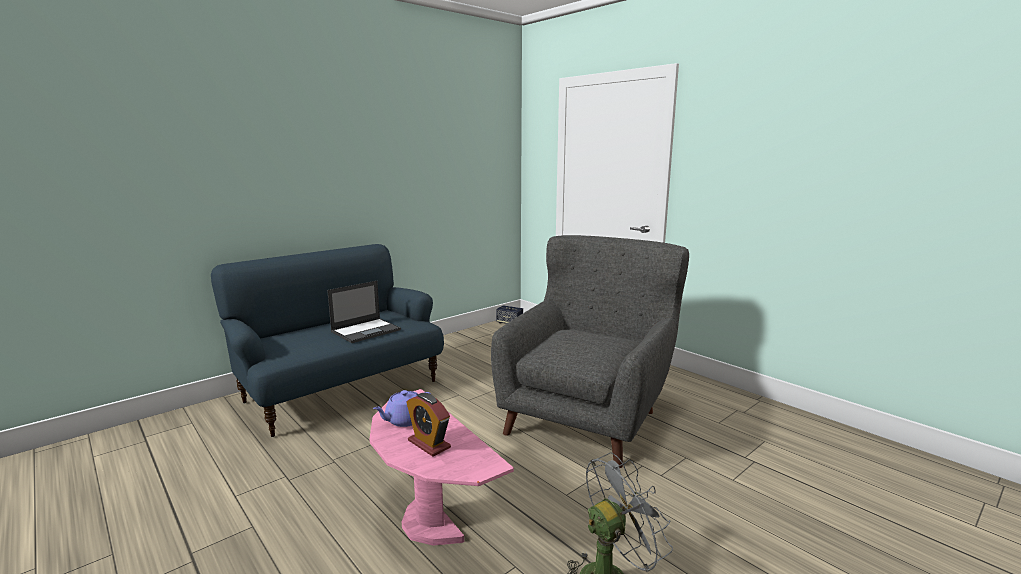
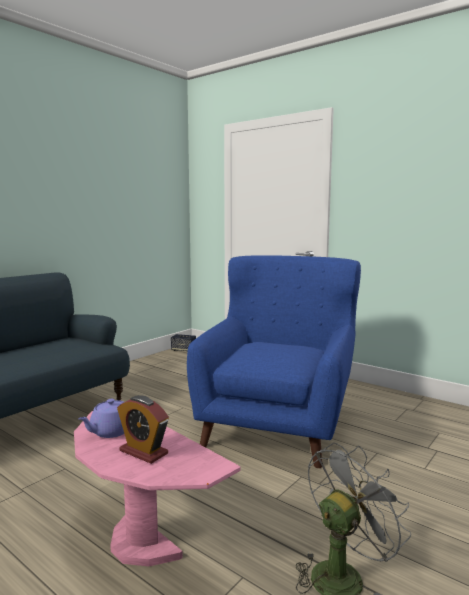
camera: 10 degrees left, 5 degrees down
(366, 330) = (50, 354): laptop -> none
(587, 417) = (277, 425): grey armchair -> blue armchair

